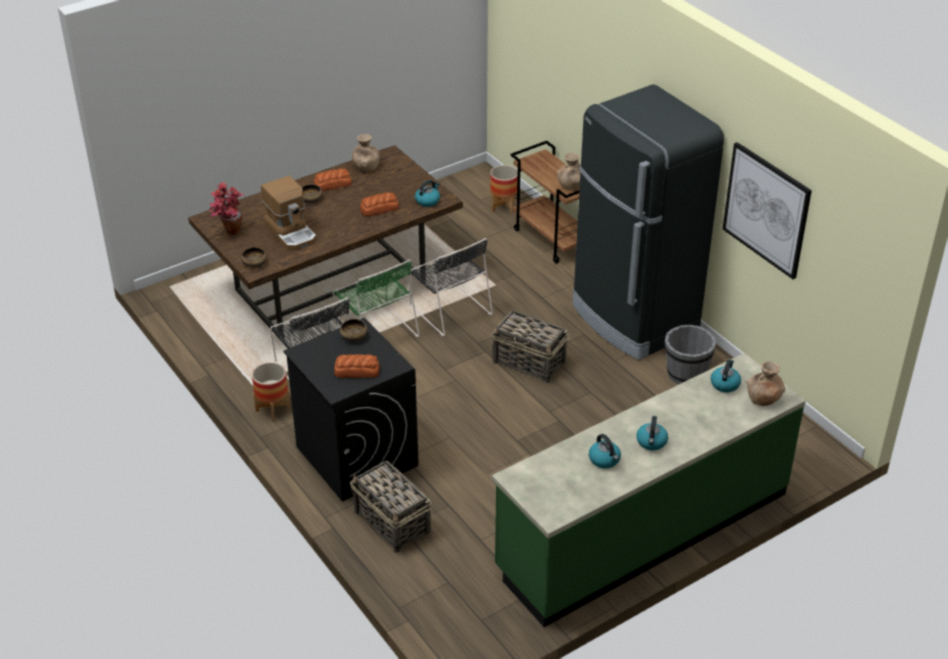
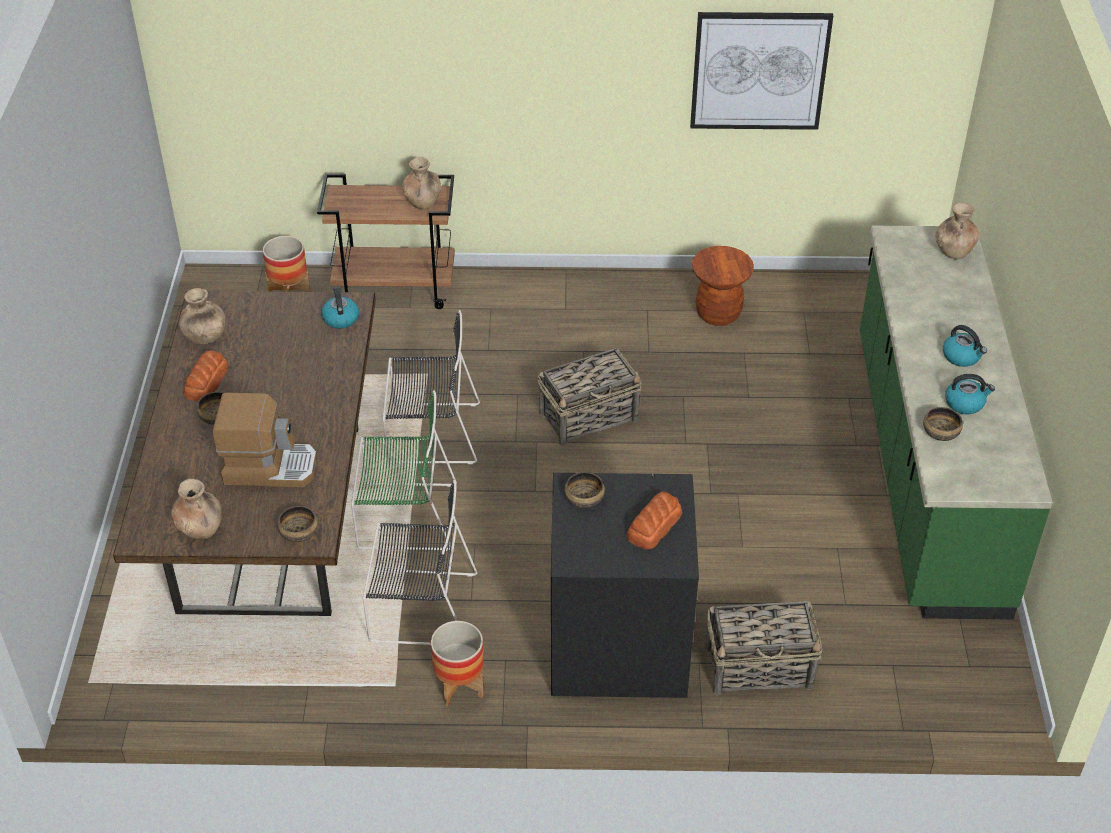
camera: 55 degrees left, 5 degrees up
(228, 233) = (200, 528): potted plant -> brown vase
(379, 208) = (308, 366): bread -> none
(563, 459) = (940, 433): none -> bowl
(633, 319) = (596, 303): black fridge -> none
(686, 374) = (718, 313): grey bucket -> brown stool
(725, 384) = (909, 262): kettle -> none

